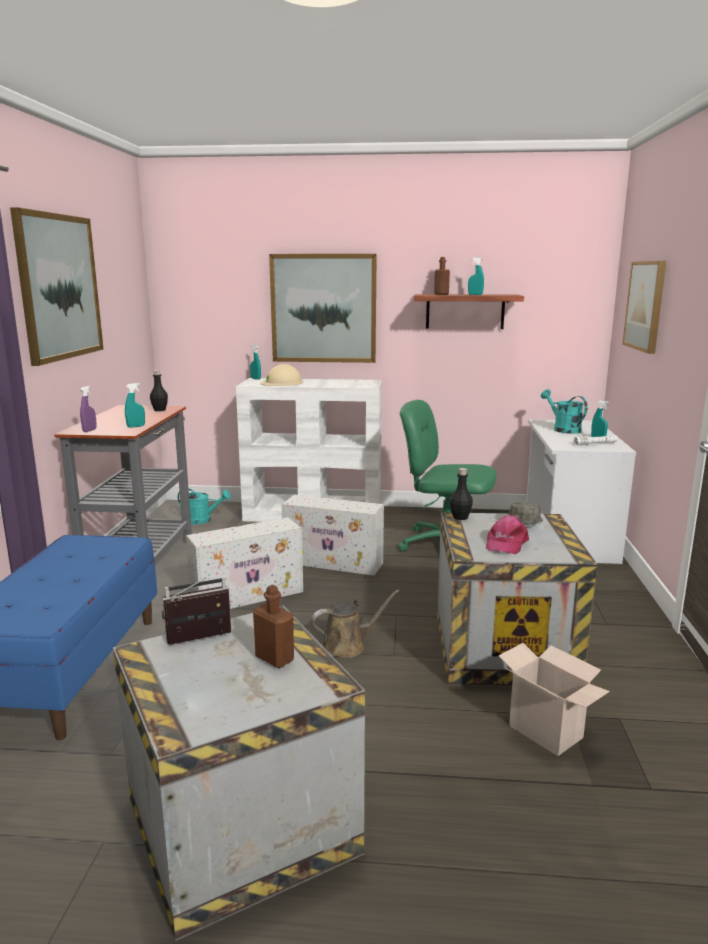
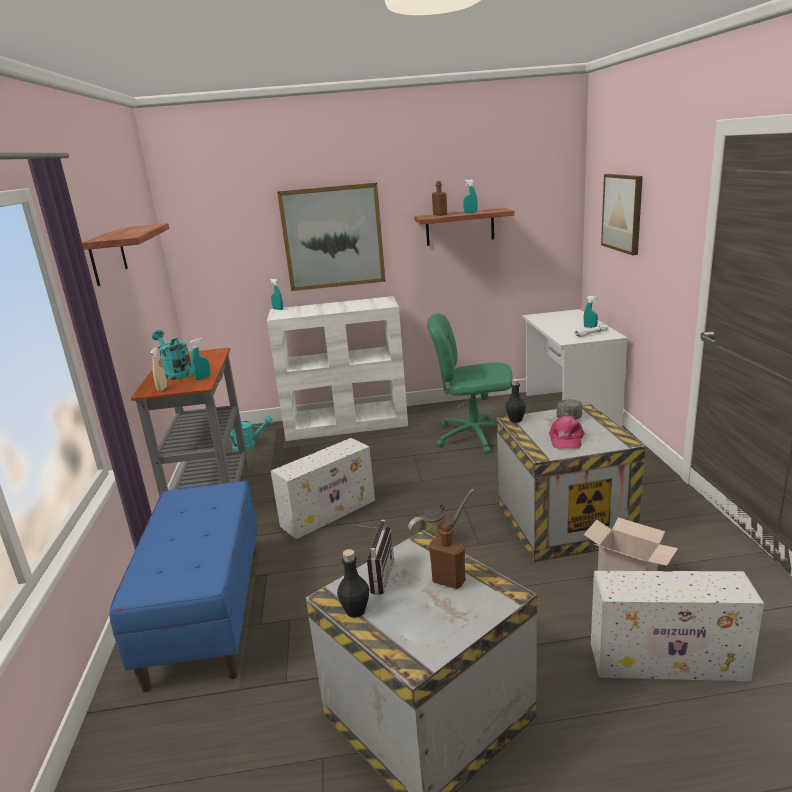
camera: 10 degrees left, 5 degrees up
(59, 287) = (108, 255): picture -> shelf
(89, 430) = (162, 389): purple spray bottle -> beige spray bottle
(159, 410) = (209, 355): black bottle -> black bottle (355, 611)
(200, 640) = (376, 576): radio -> radio turned 135 degrees clockwise
(282, 383) = (306, 311): beige hard hat -> none
(334, 563) = (388, 468): white storage box -> white storage box (669, 661)
(563, 429) = (557, 322): turquoise watering can -> turquoise watering can (176, 373)

